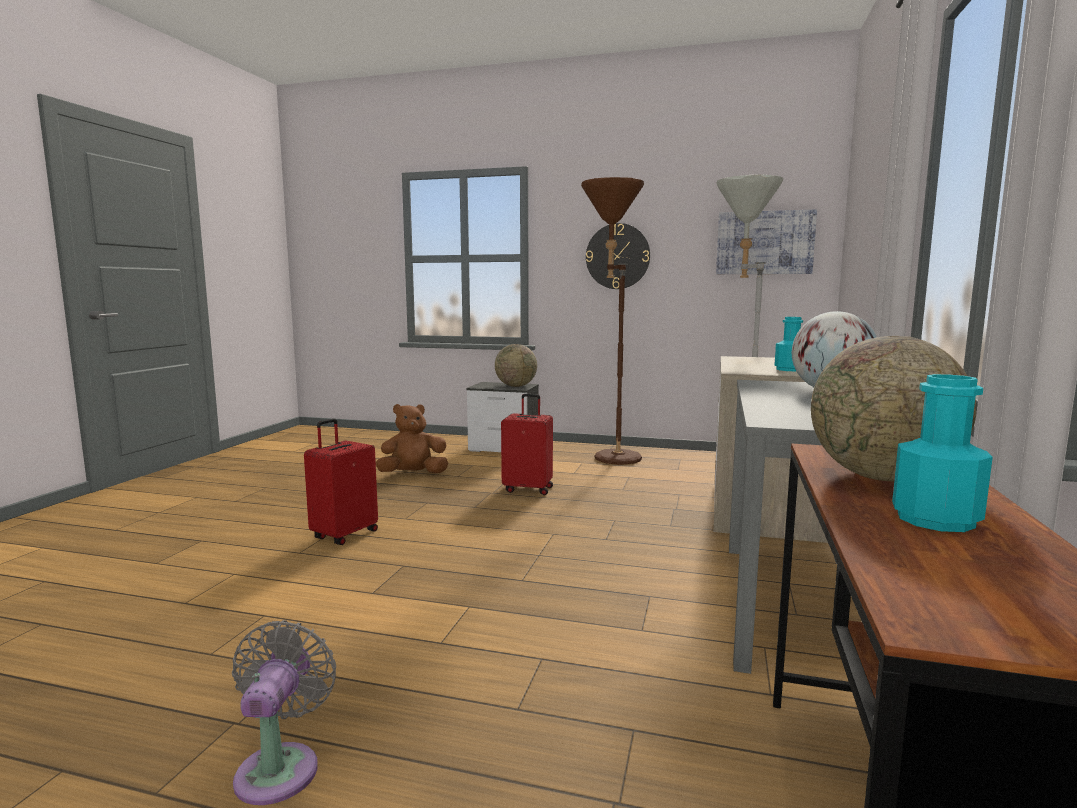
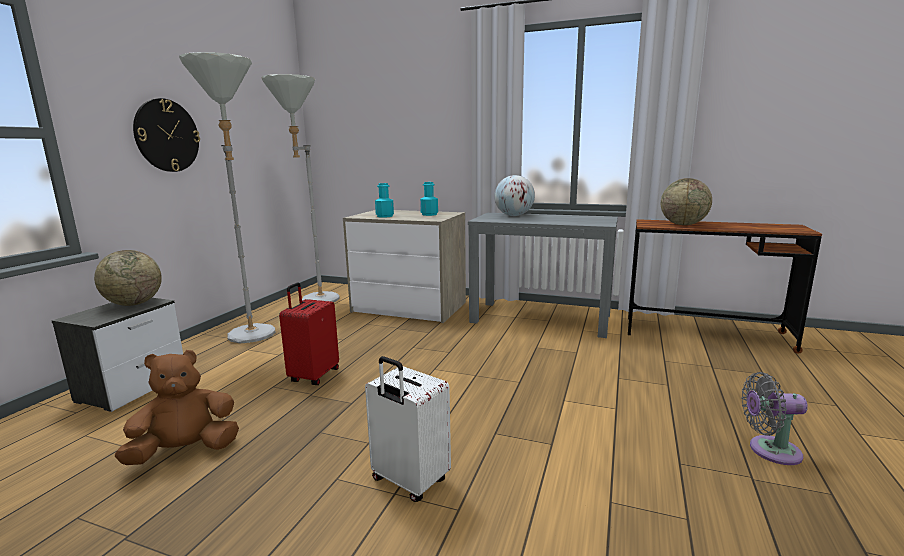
camera: 85 degrees left, 5 degrees up
(344, 535) = (408, 481): red suitcase -> white suitcase
(413, 474) = (186, 451): brown plush toy -> brown plush toy turned 75 degrees clockwise
(610, 460) = (253, 338): brown floor lamp -> grey floor lamp
(764, 243) = (270, 128): picture -> none
(935, 519) = (726, 225): turquoise bottle -> turquoise bottle (384, 216)

